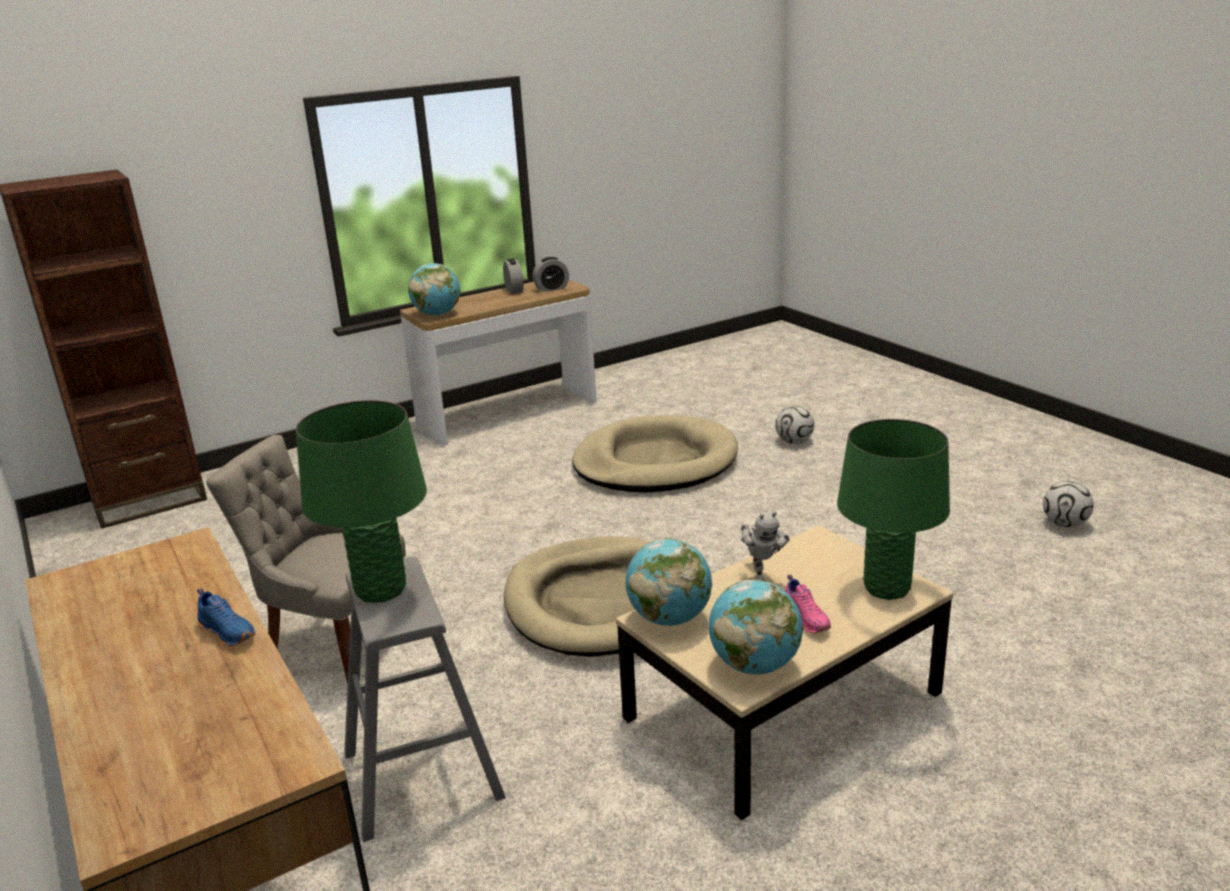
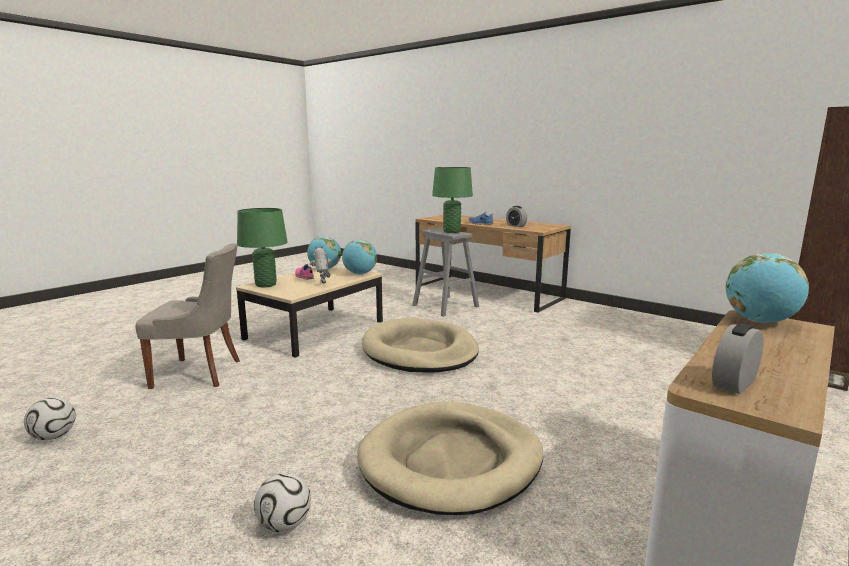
camera: 160 degrees right, 10 degrees down
(335, 648) = (530, 325): grey chair -> grey chair (200, 373)
(514, 290) = (787, 373): alarm clock -> alarm clock (516, 226)

